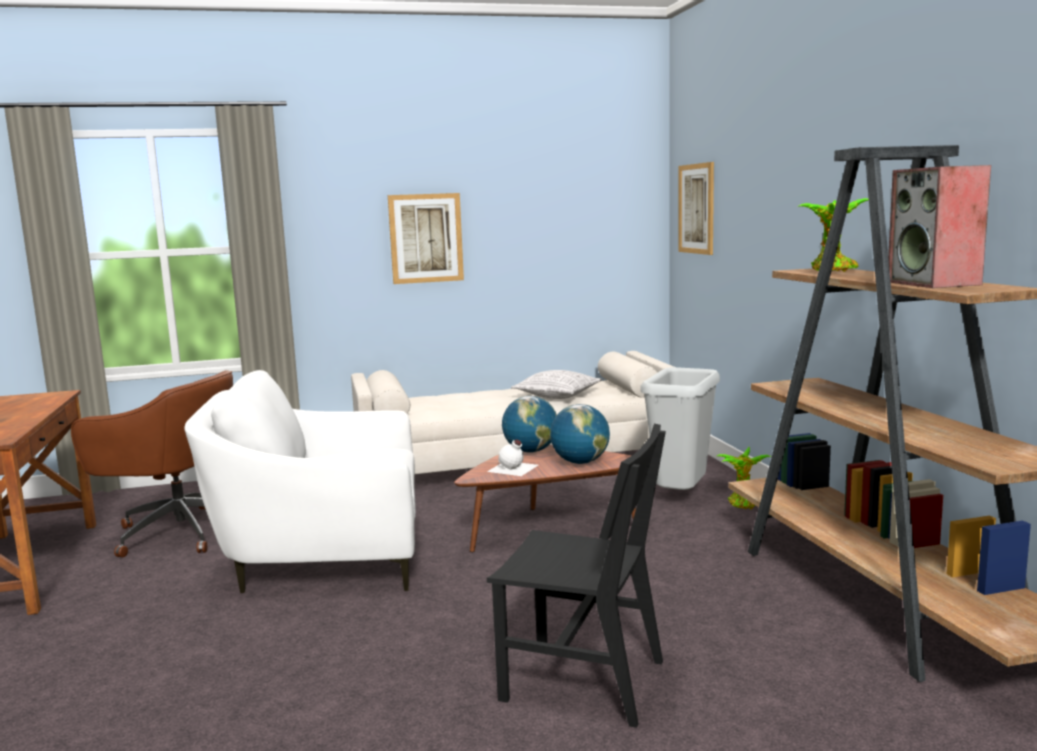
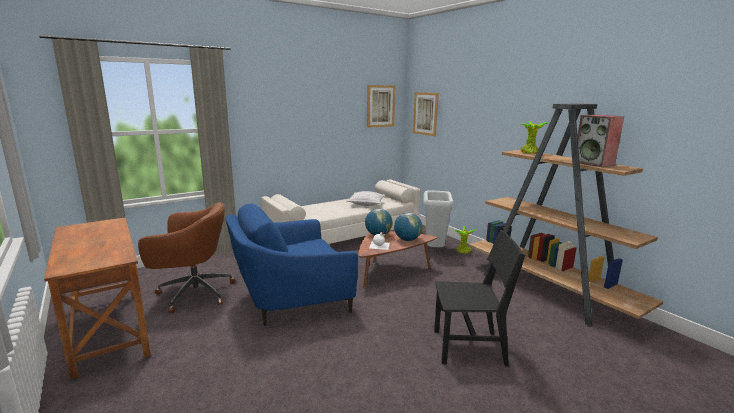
camera: 20 degrees left, 5 degrees up
(323, 558) = (292, 300): white armchair -> blue armchair
(426, 238) = (298, 124): picture -> picture (380, 106)

